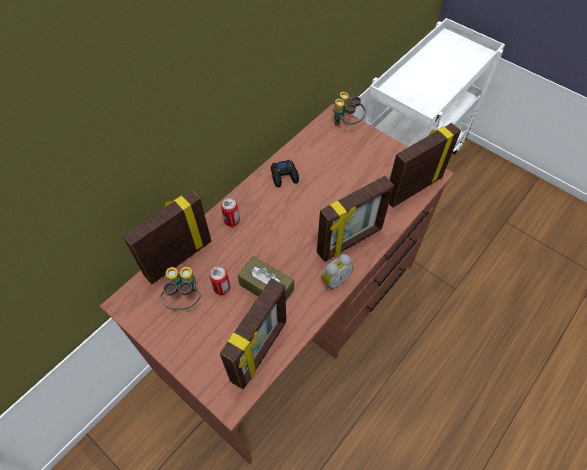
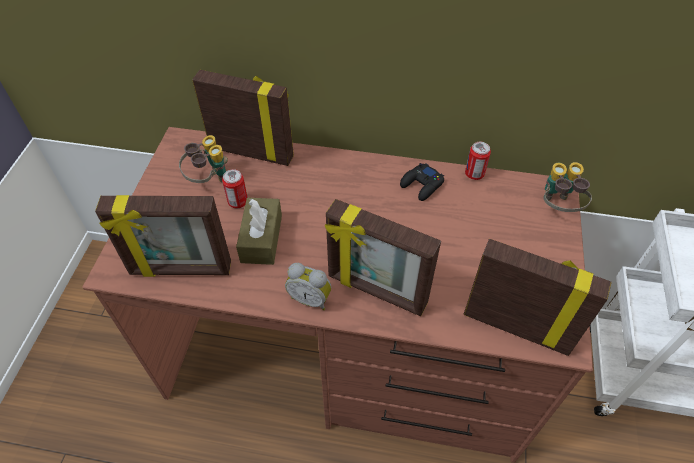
camera: 60 degrees right, 5 degrees down
(232, 221) = (325, 170): can -> can (474, 174)

